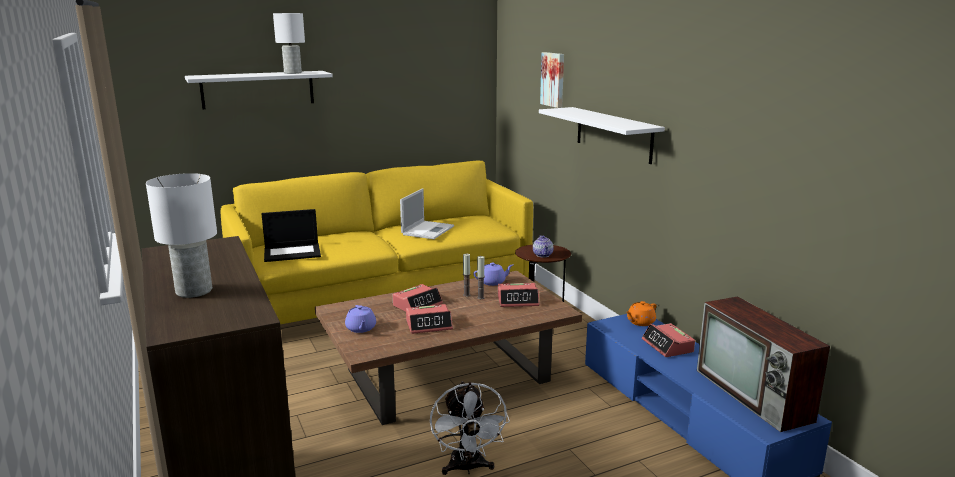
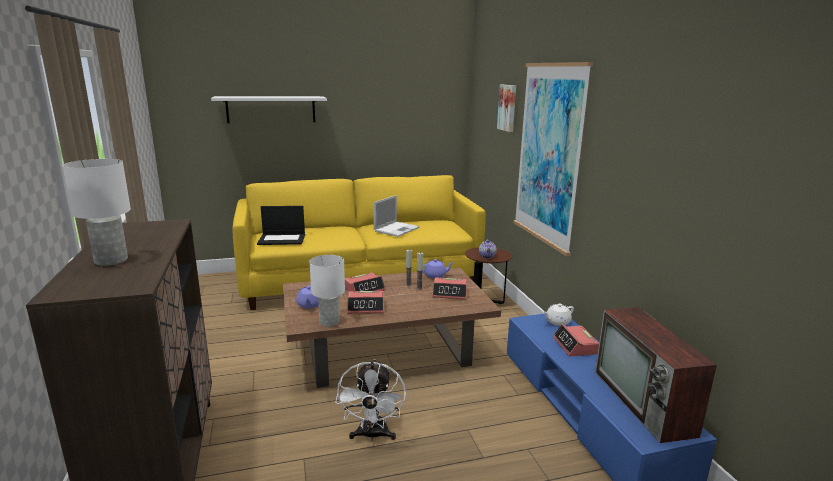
camera: 10 degrees right, 0 degrees up
(292, 73) = (296, 96): white table lamp -> white table lamp (328, 322)
(613, 134) = (549, 154): white shelf -> picture
(640, 322) = (557, 322): orange teapot -> white teapot

